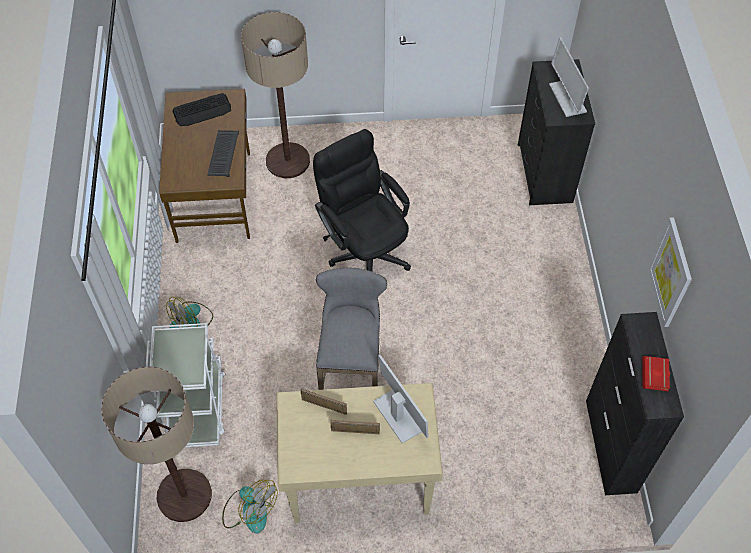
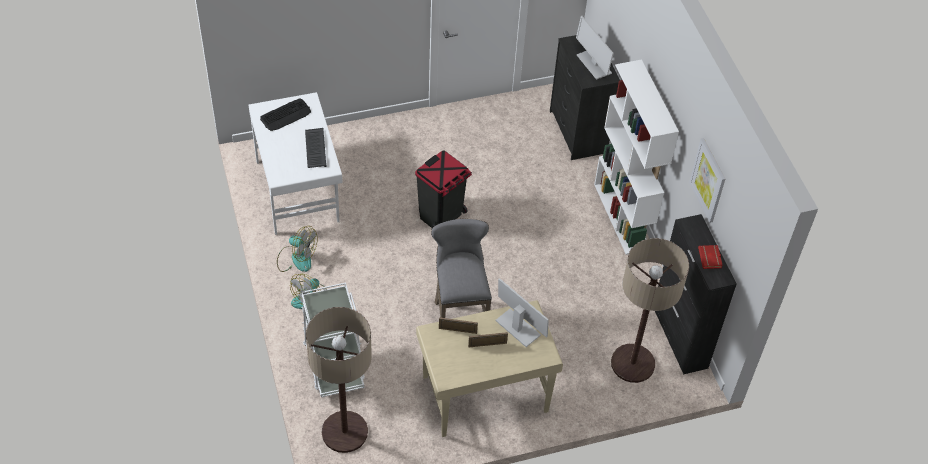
camera: 15 degrees left, 5 degrees down
(215, 195) = (298, 190): brown desk -> white desk
(249, 510) = (402, 434): fan -> fan (296, 258)
(287, 161) = (354, 152): floor lamp -> floor lamp (632, 363)
(364, 250) = (441, 216): black office chair -> black trash can
(574, 282) = (622, 216): none -> white bookcase

